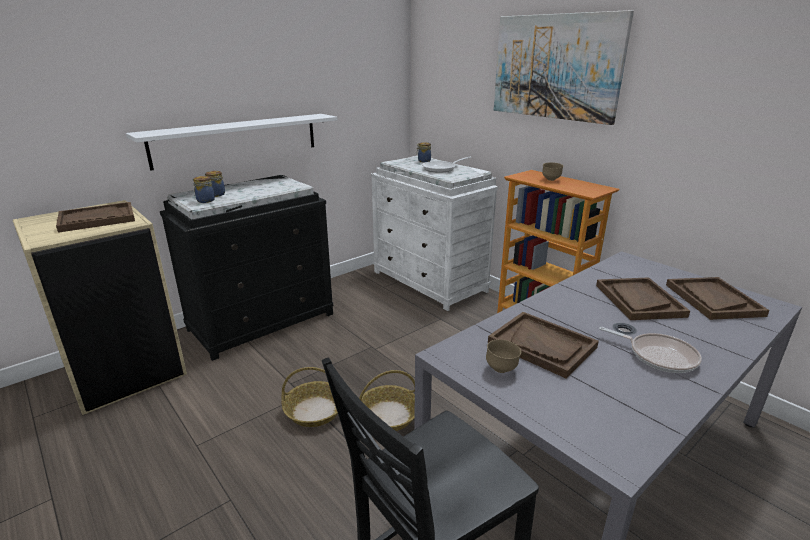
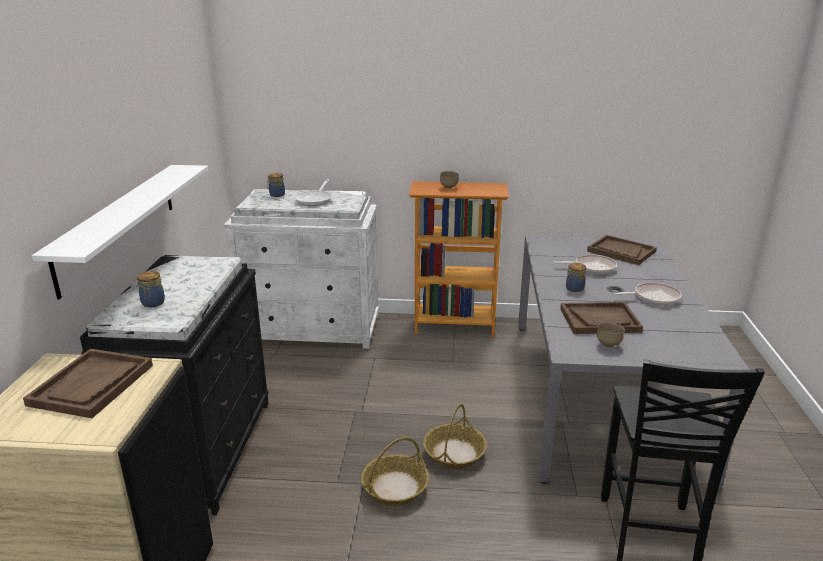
camera: 45 degrees left, 0 degrees up
(205, 200) = (164, 314): jar -> jar (574, 288)
(555, 67) = (425, 82): picture -> none
(639, 300) = (592, 268): brown tray -> frying pan

